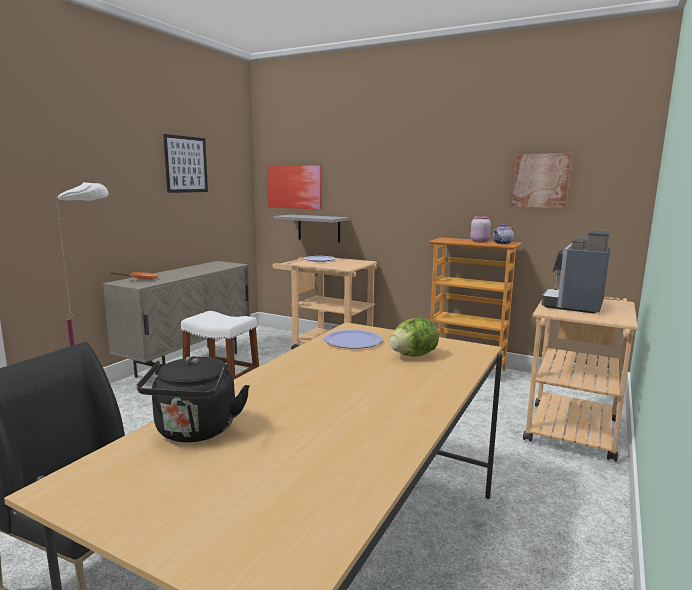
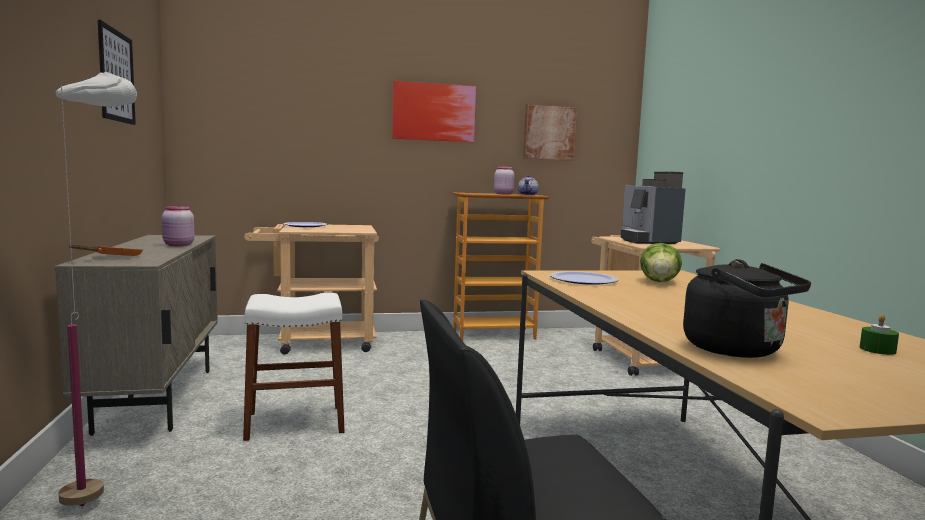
camera: 40 degrees left, 5 degrees down
(200, 272) = (178, 245): none -> pink jar
(294, 186) = (242, 129): picture -> picture (434, 112)
(298, 473) = (877, 350): none -> green candle
(319, 228) = (284, 186): grey shelf -> none

